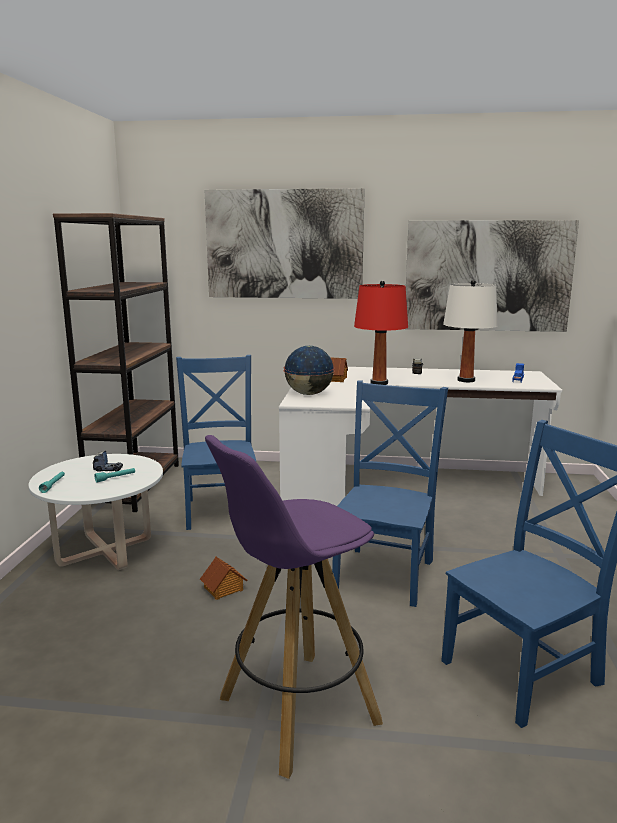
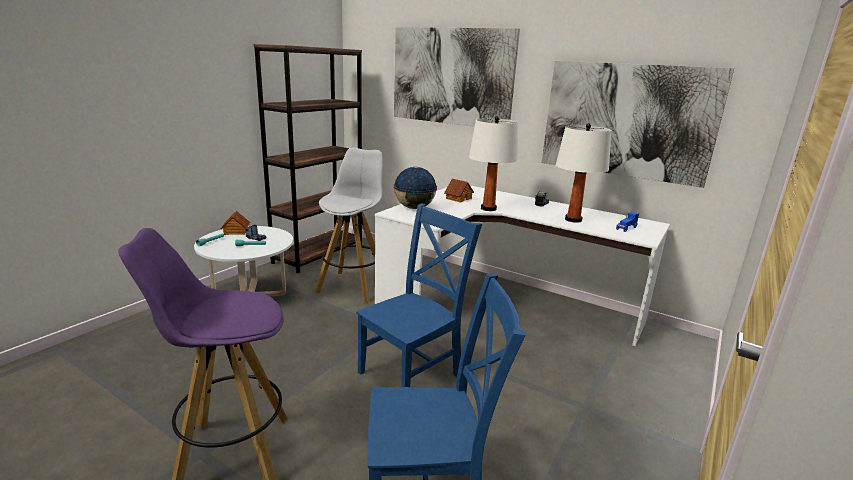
camera: 25 degrees right, 5 degrees up
(221, 509) = (353, 286): blue chair -> white stool
(223, 589) = (289, 346): toy house -> toy house (235, 231)
(379, 383) = (488, 208): red table lamp -> white table lamp

